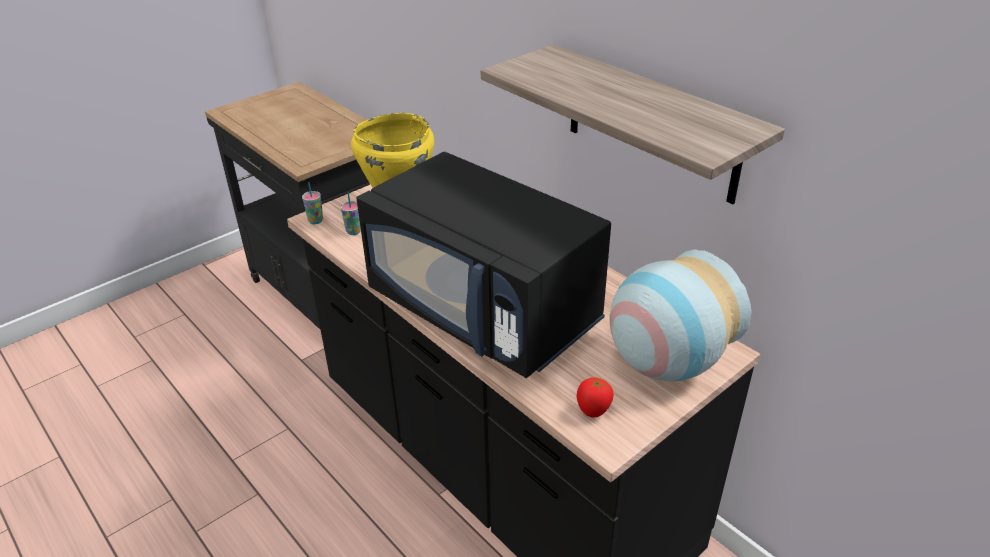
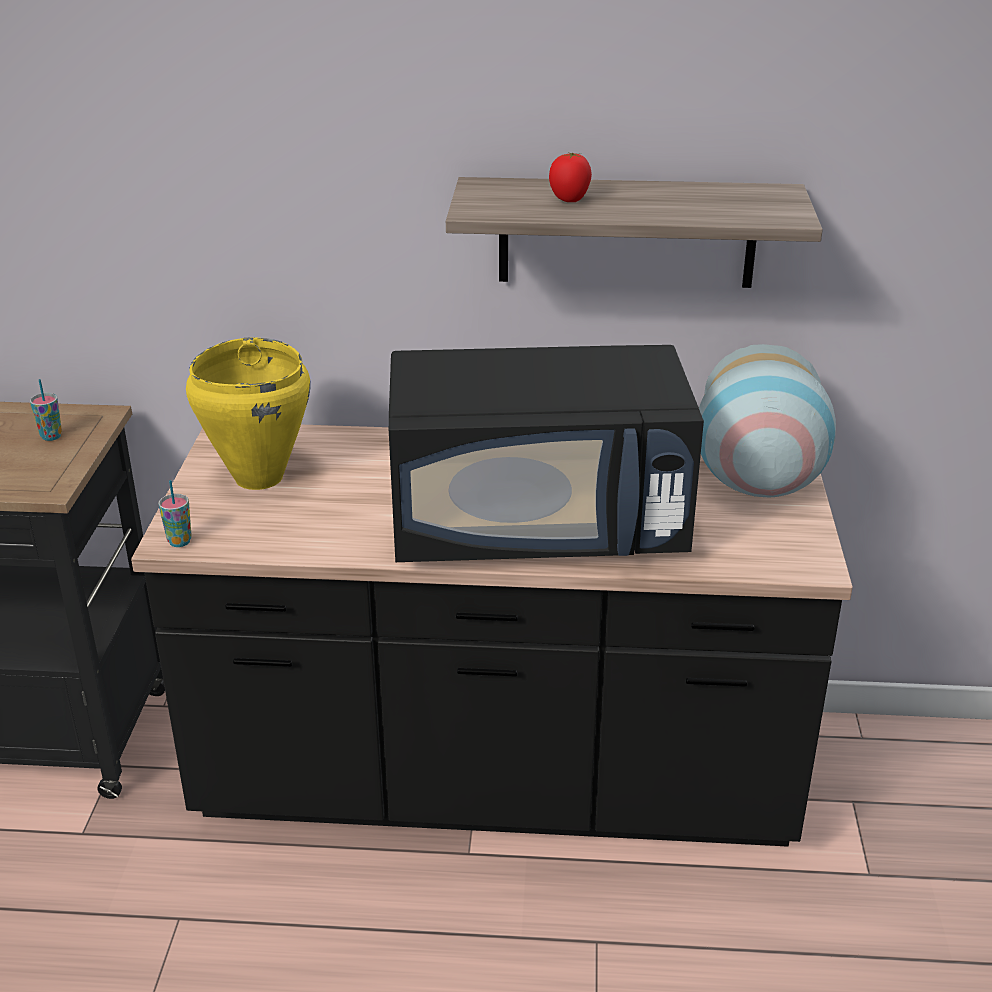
camera: 45 degrees left, 5 degrees down
(353, 232) = (253, 529): cup -> cup (51, 436)
(593, 412) = (768, 552): tomato -> tomato (570, 200)

